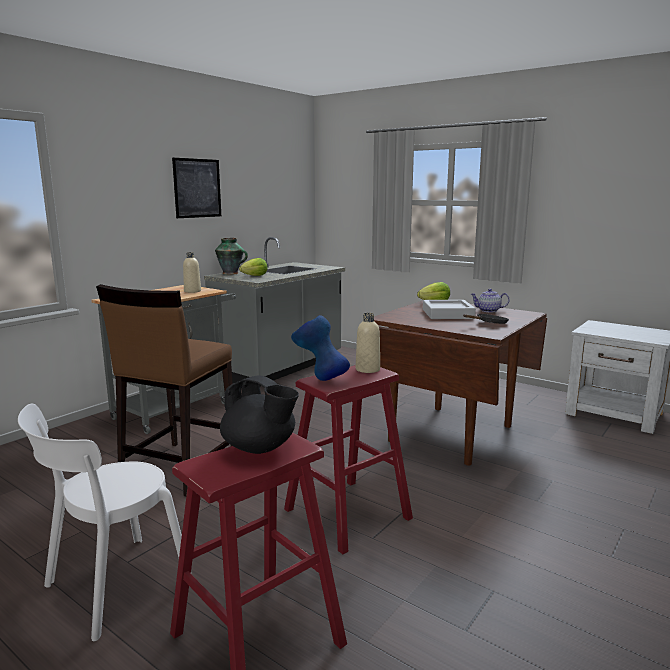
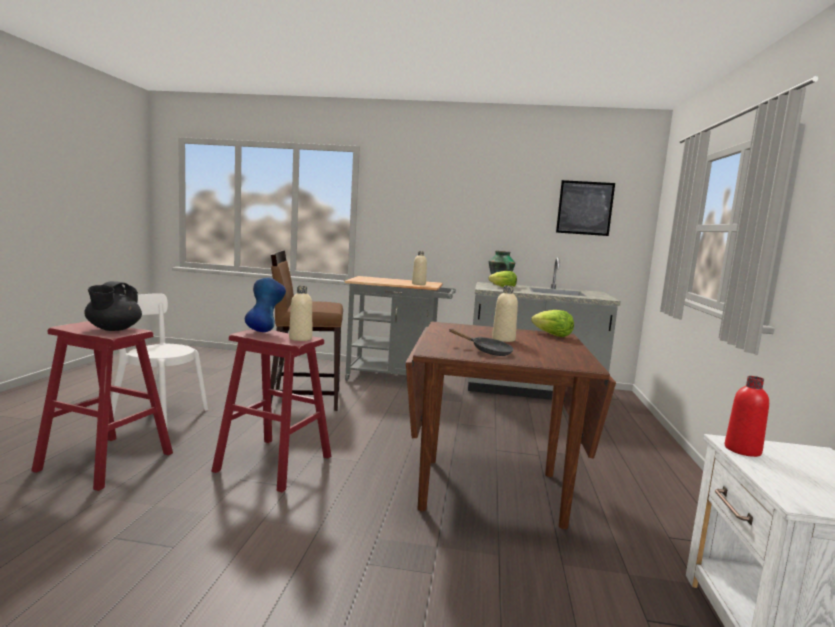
camera: 60 degrees right, 5 degrees down
(197, 188) = (483, 204): picture -> picture (585, 208)
(447, 314) = (503, 339): grey tray -> beige bottle
(488, 310) = (558, 351): teapot -> none
(596, 332) = (742, 450): none -> red bottle

